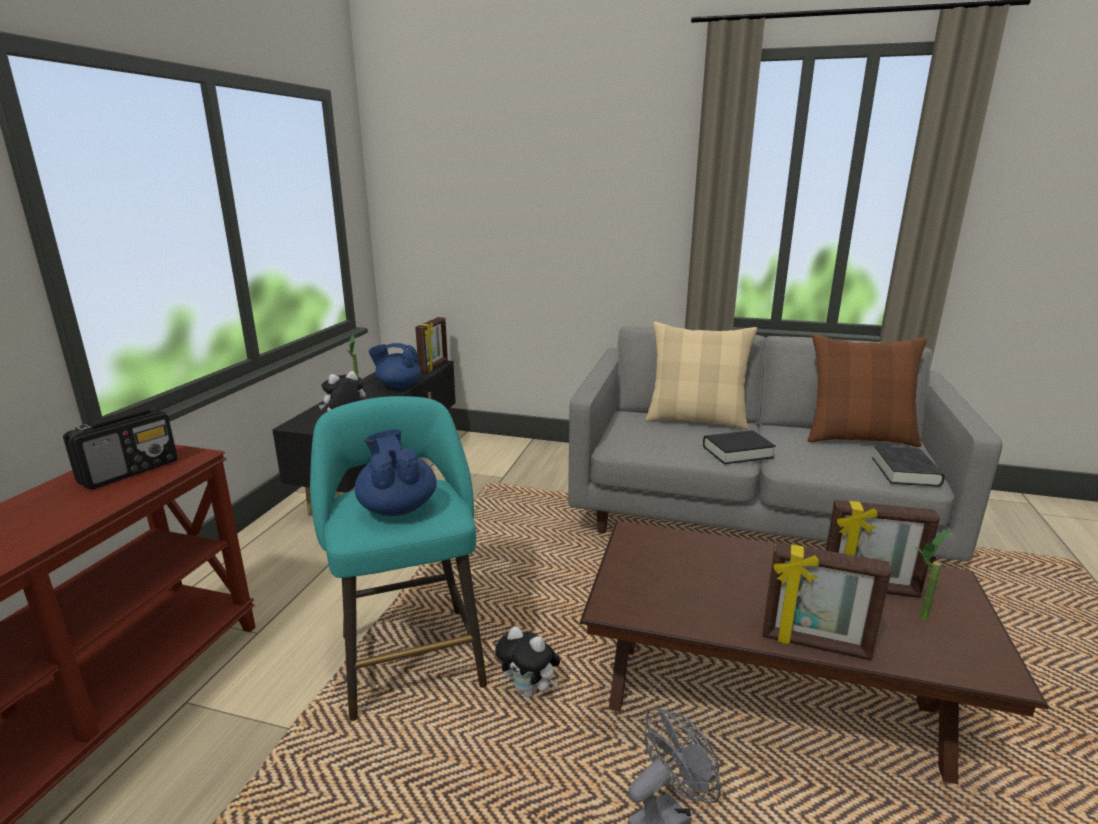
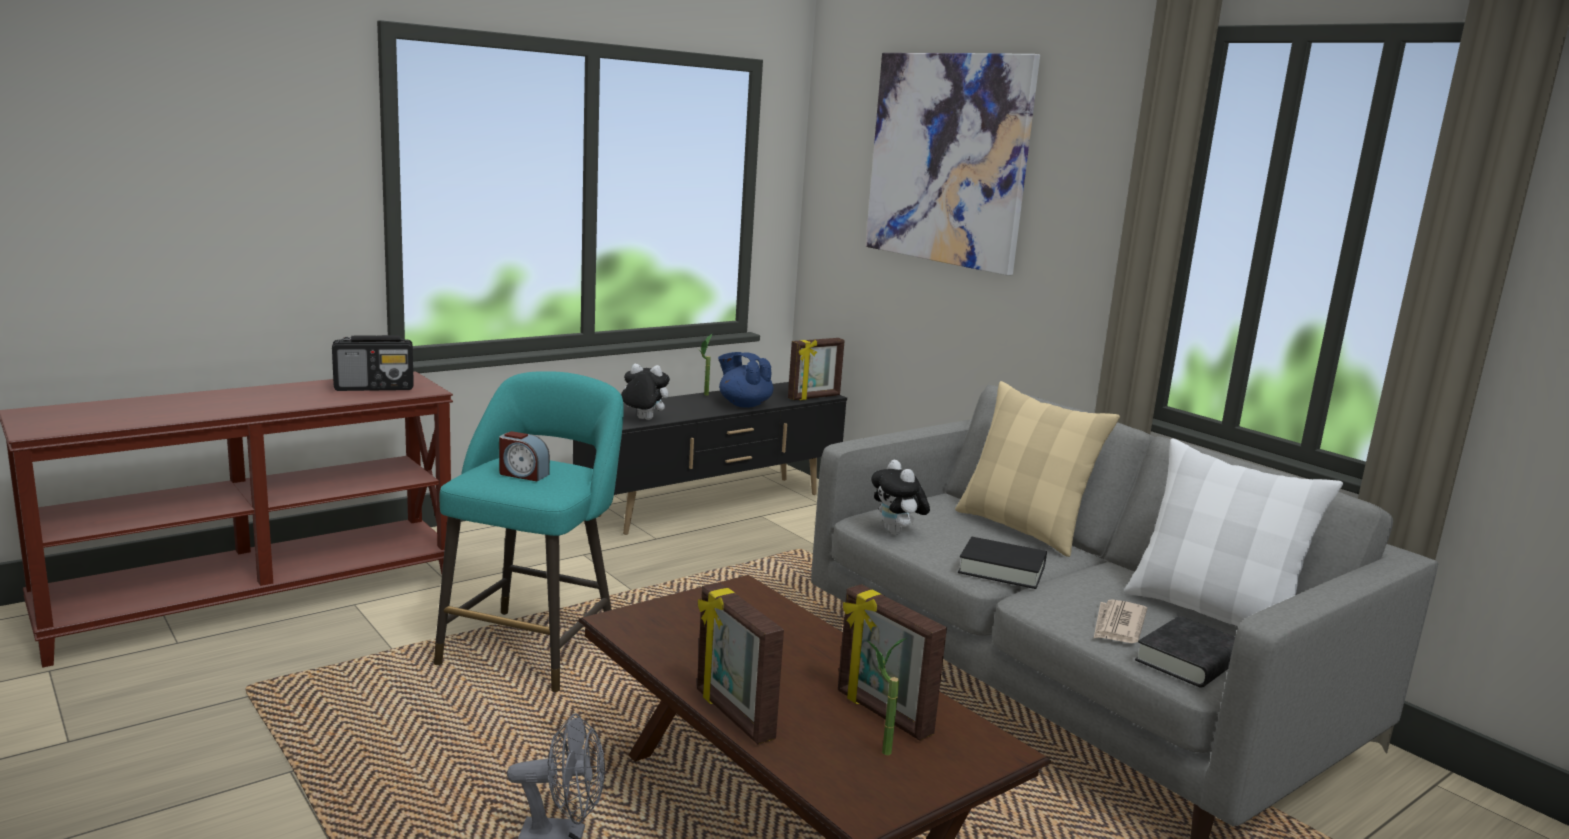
camera: 35 degrees right, 5 degrees down
(397, 507) = (523, 474): blue teapot -> alarm clock
(518, 165) = (947, 159): none -> picture
(529, 690) = (586, 712): plush toy -> plush toy (897, 532)
(844, 464) = (1117, 625): none -> newspaper
(858, 438) = (1212, 613): brown pillow -> white pillow

